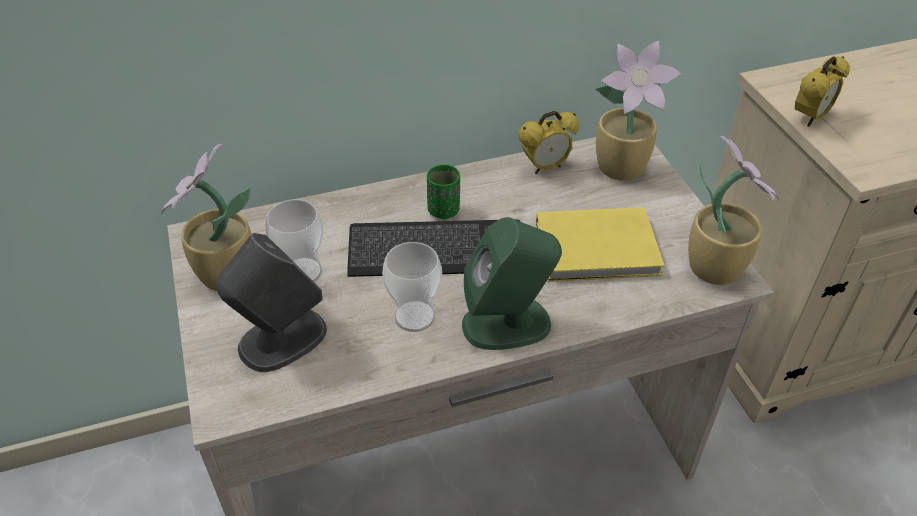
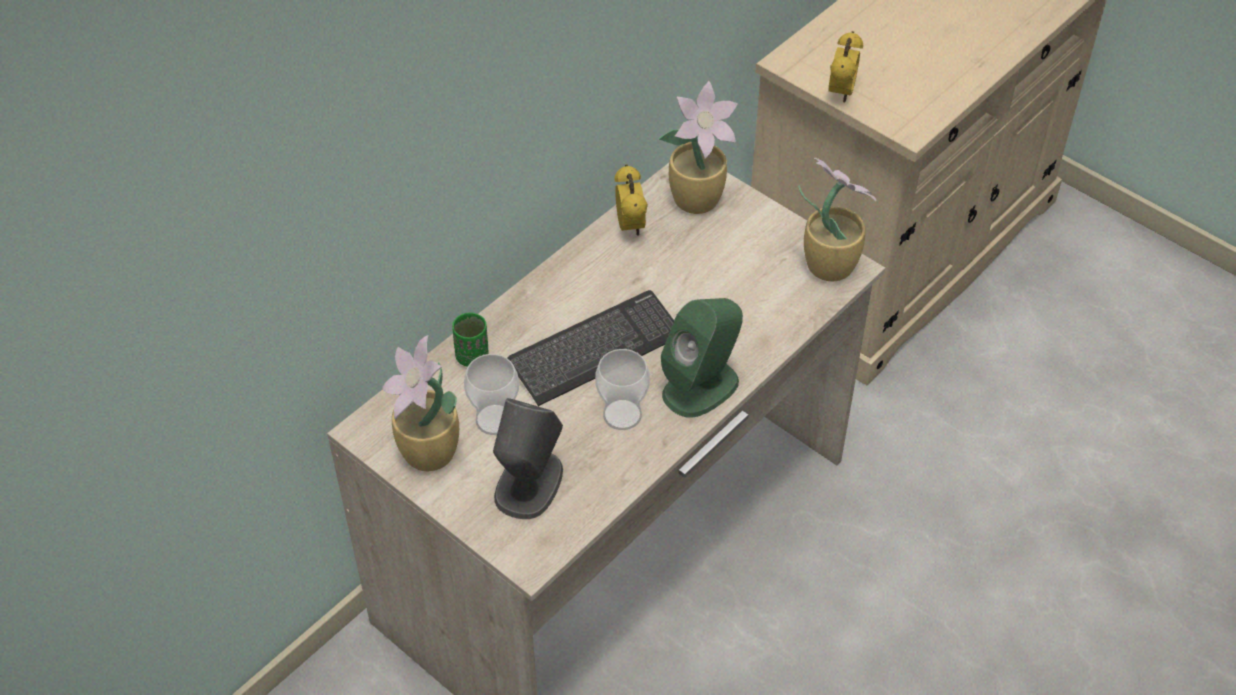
camera: 30 degrees left, 5 degrees up
(443, 210) = (572, 308): green cup -> green cup (472, 356)
(545, 167) = (630, 226): alarm clock -> alarm clock turned 45 degrees counterclockwise
(600, 249) = (730, 288): yellow book -> none

